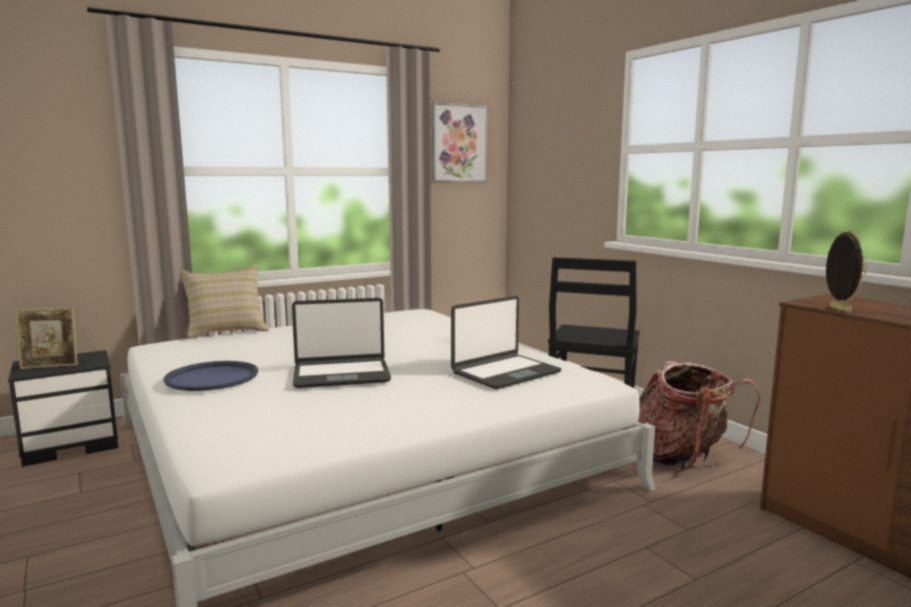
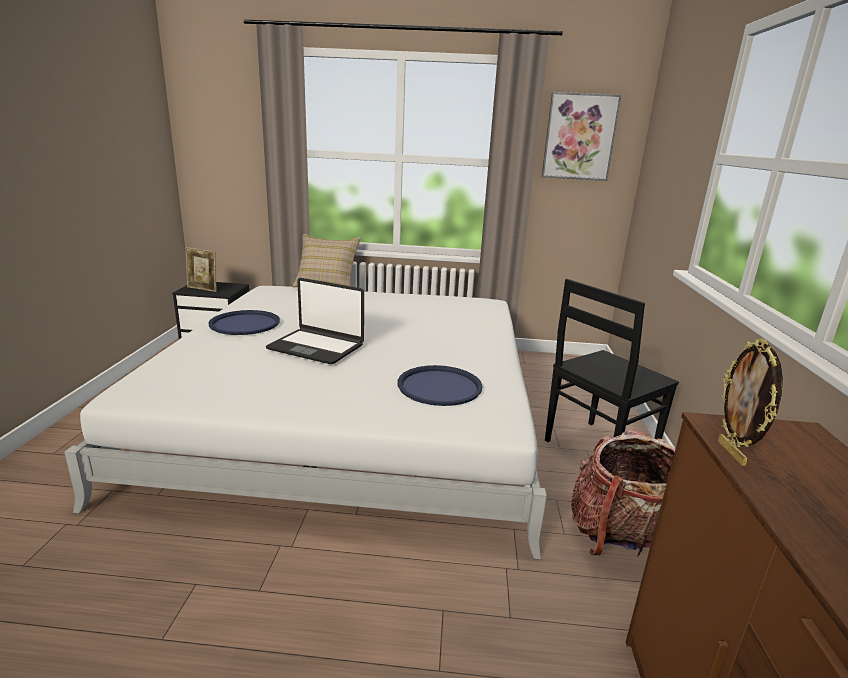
camera: 35 degrees right, 10 degrees up
(505, 373) = (439, 386): laptop -> blue tray
(838, 309) = (732, 453): picture frame -> picture frame turned 150 degrees clockwise

